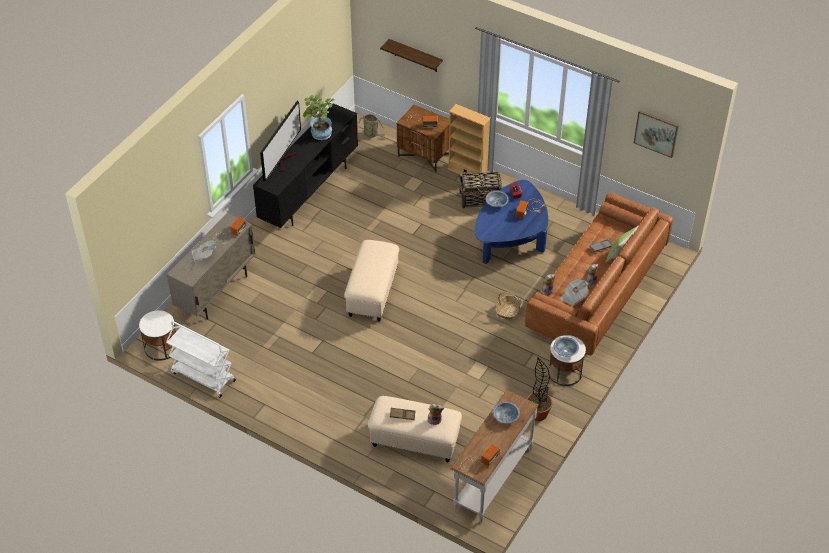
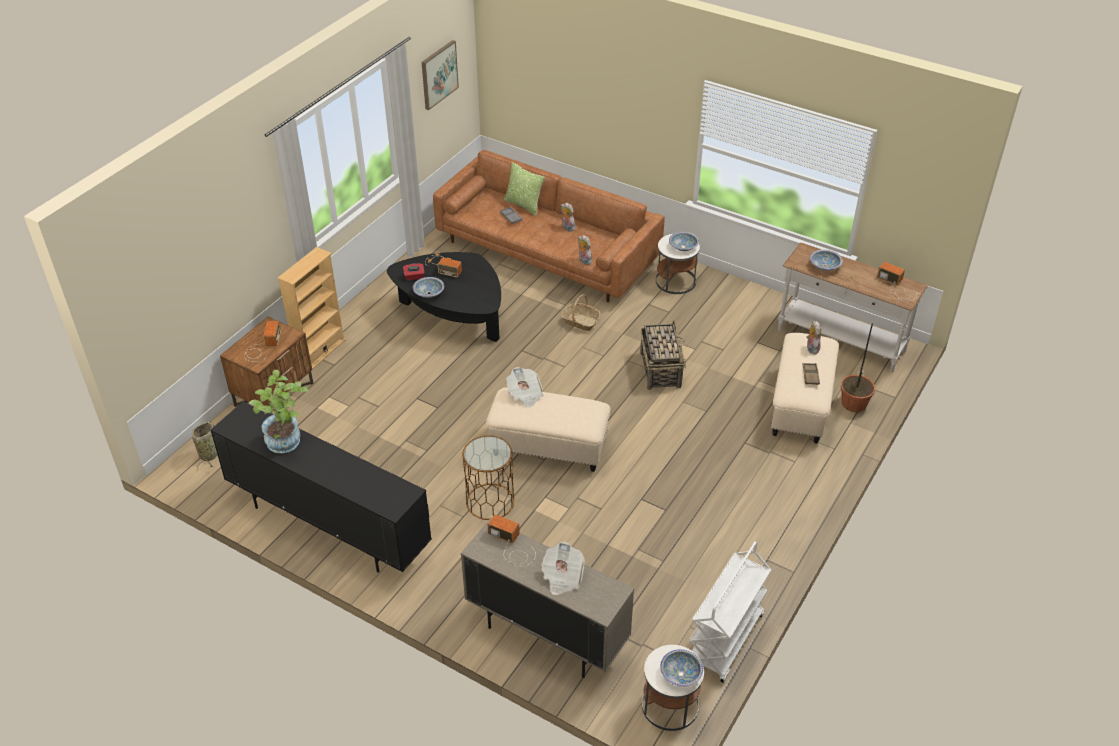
camera: 90 degrees left, 5 degrees down
(152, 325) = (681, 674): none -> bowl
(284, 160) = (341, 484): television -> none
(324, 264) = (490, 502): none -> brown side table
(415, 56) = (197, 280): shelf -> none
(480, 199) = (376, 341): basket -> basket (660, 369)
(510, 237) = (452, 316): blue coffee table -> black coffee table
(538, 413) = (739, 303): potted plant -> potted plant (853, 403)
(573, 297) = (593, 241): newspaper -> newspaper (525, 394)

